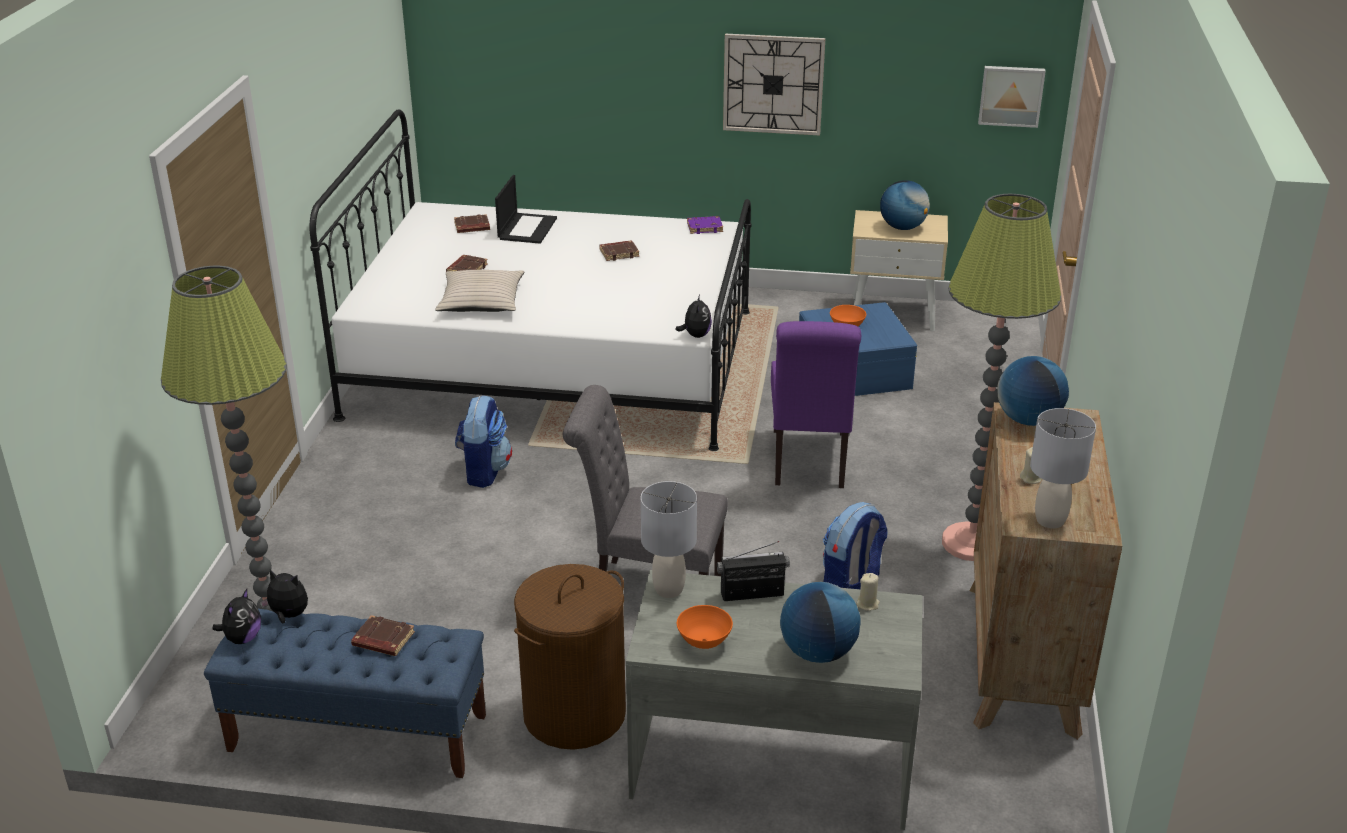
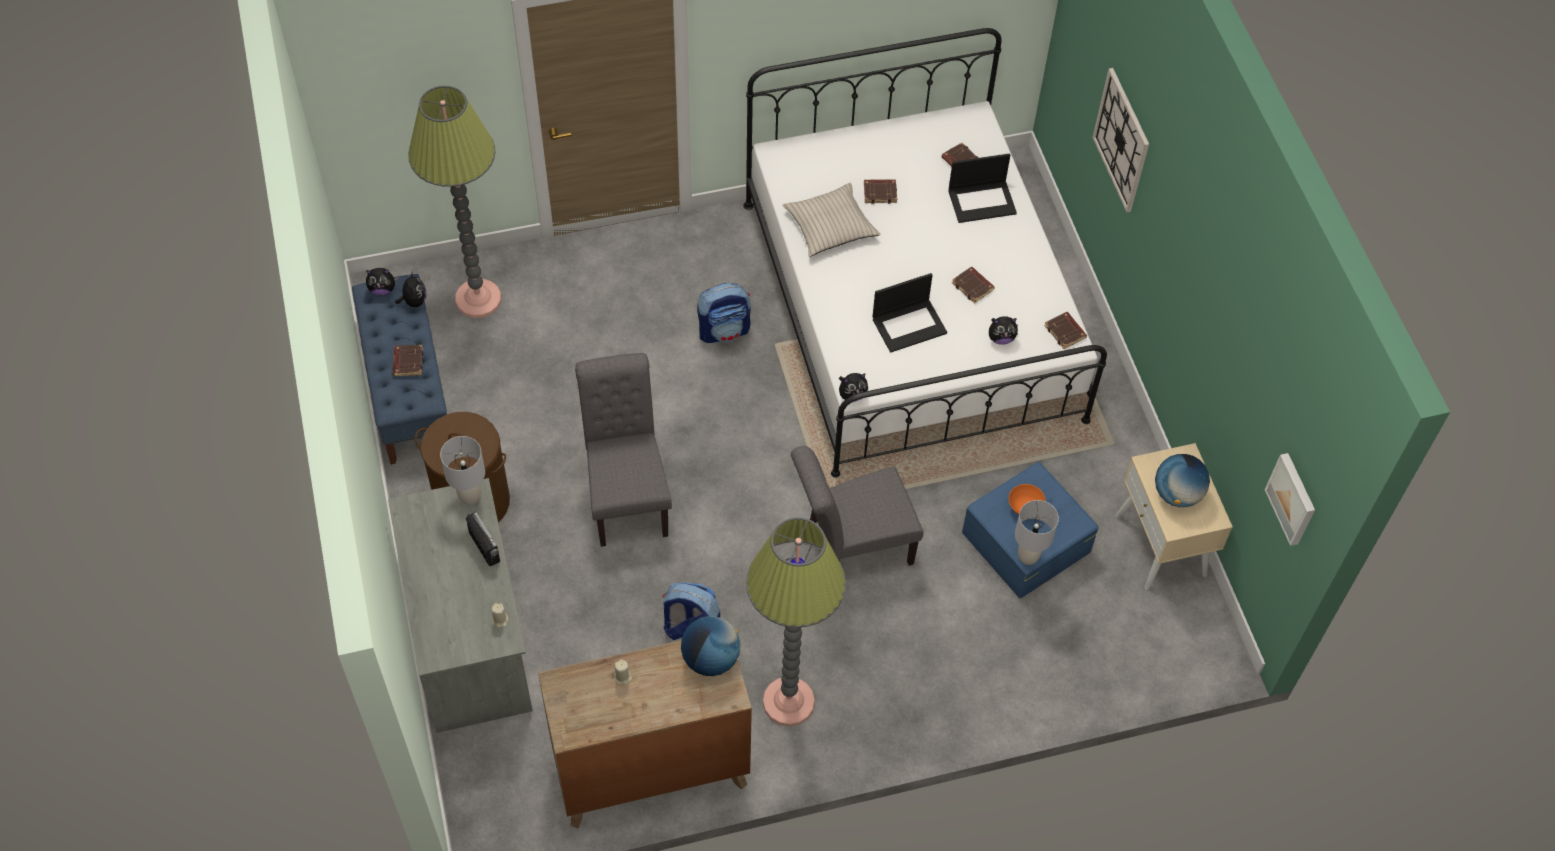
camera: 65 degrees right, 25 degrees up
(636, 290) = (909, 325): none -> laptop
(688, 254) = (1001, 338): none -> plush toy
(704, 642) = (422, 536): orange bowl -> none
(705, 227) = (1065, 332): purple book -> brown book
(773, 84) = (1192, 285): wall clock -> wall clock (1122, 140)
(809, 462) = (851, 550): purple chair -> grey chair
(818, 652) = (436, 604): globe -> none
(1050, 520) = (569, 700): grey table lamp -> grey table lamp (1028, 557)

